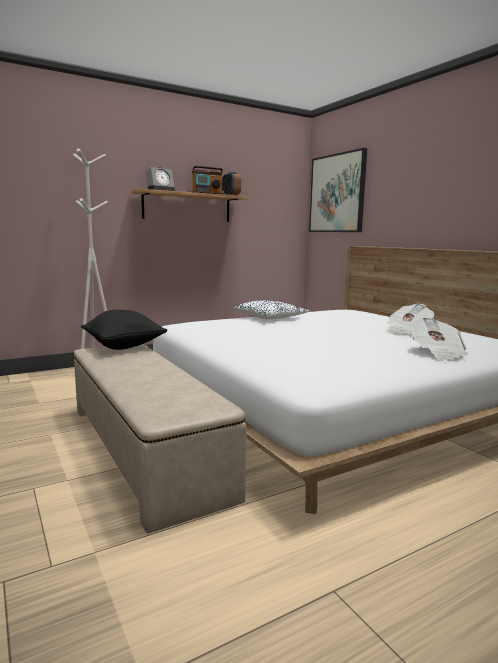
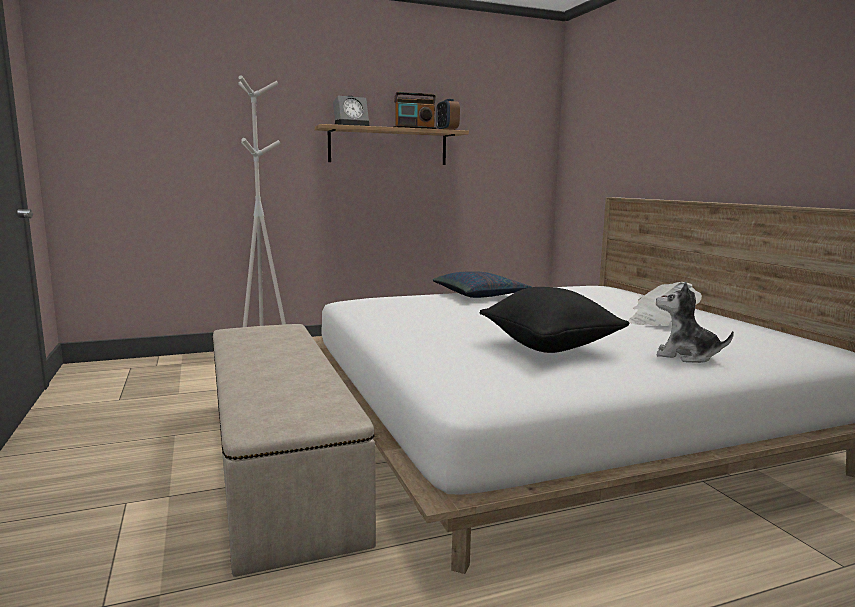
camera: 10 degrees right, 0 degrees up
(124, 347) = (274, 328): black pillow -> black pillow (550, 347)
(271, 318) = (480, 295): white pillow -> blue pillow
(337, 193) = (595, 124): picture -> none
(437, 353) = (686, 356): newspaper -> plush toy

